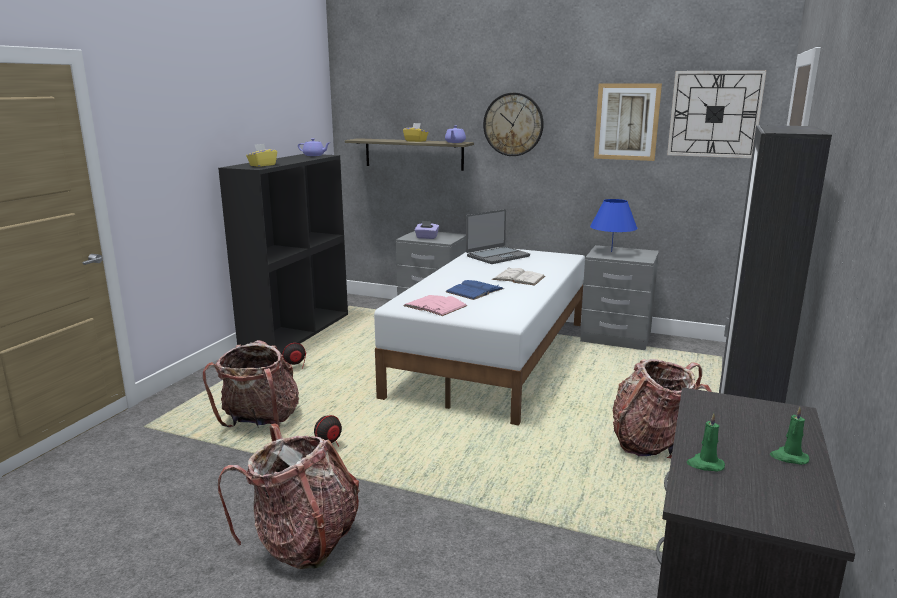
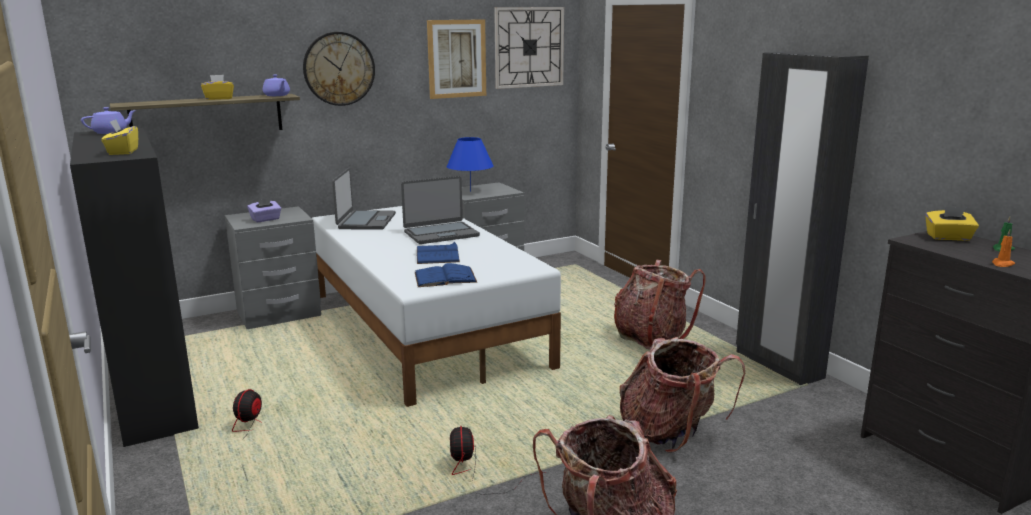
camera: 50 degrees left, 0 degrees up
(260, 421) = (337, 487): backpack -> backpack (671, 433)
(435, 306) = (445, 277): pink book -> blue book
(518, 278) = (441, 234): white book -> laptop
(705, 464) = (1002, 264): green candle -> orange candle
(769, 417) = (948, 237): none -> yellow tissue box

